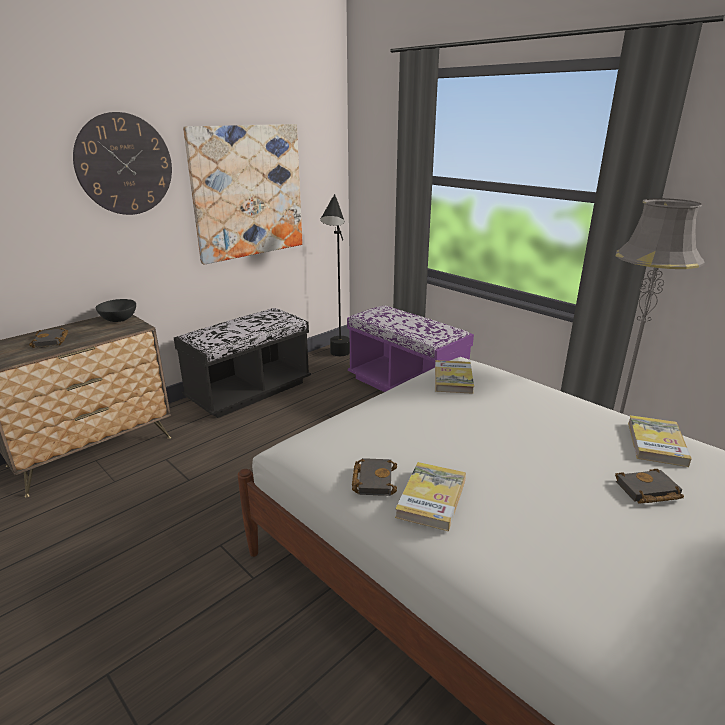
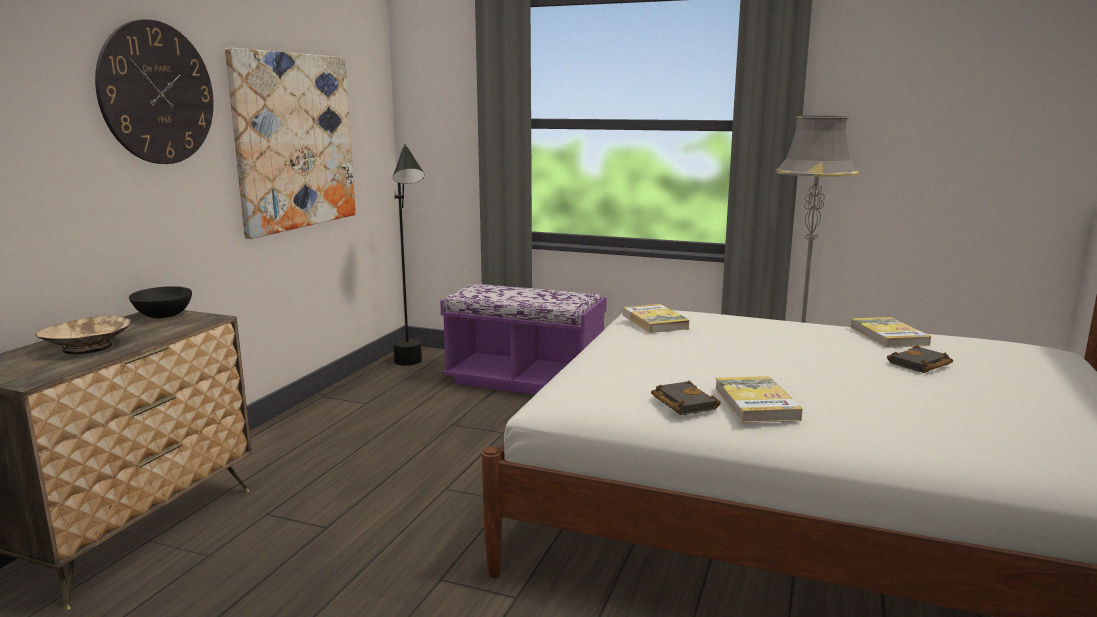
camera: 25 degrees left, 10 degrees down
(51, 341) = (88, 347): black book -> beige bowl
(249, 391) = (320, 420): black bench -> none

